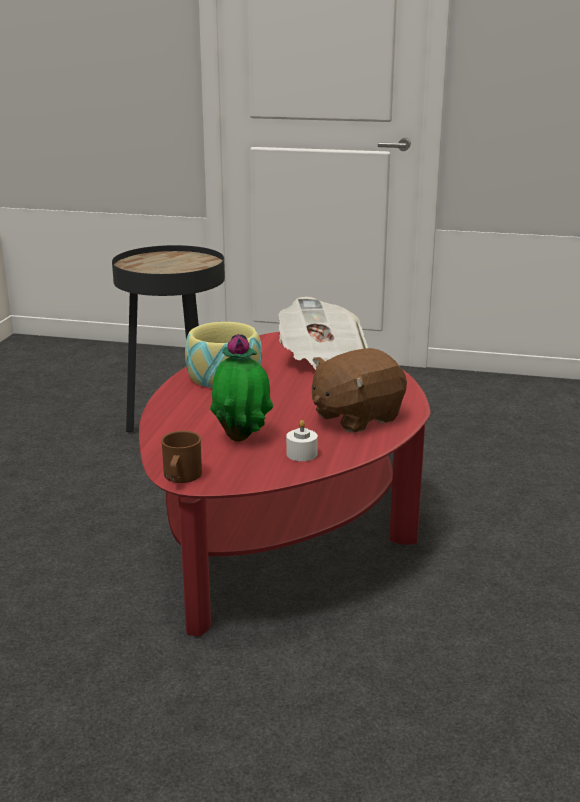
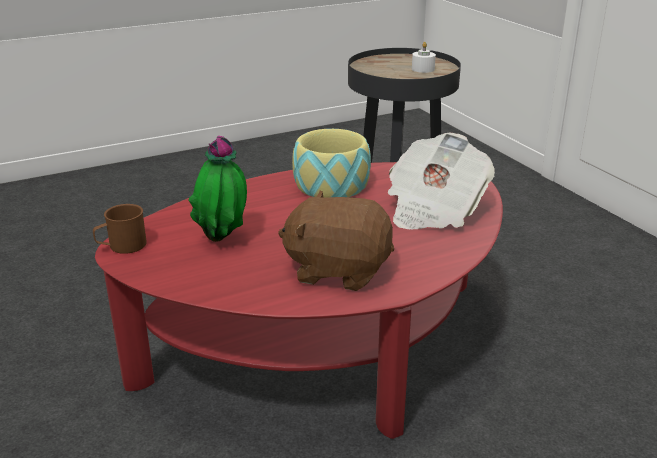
camera: 50 degrees right, 5 degrees up
(301, 454) = (225, 276): white candle -> white candle (423, 69)

